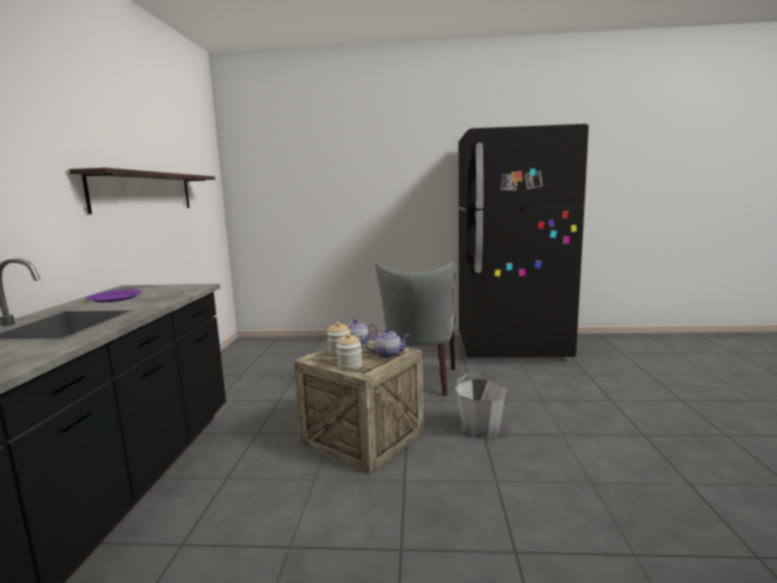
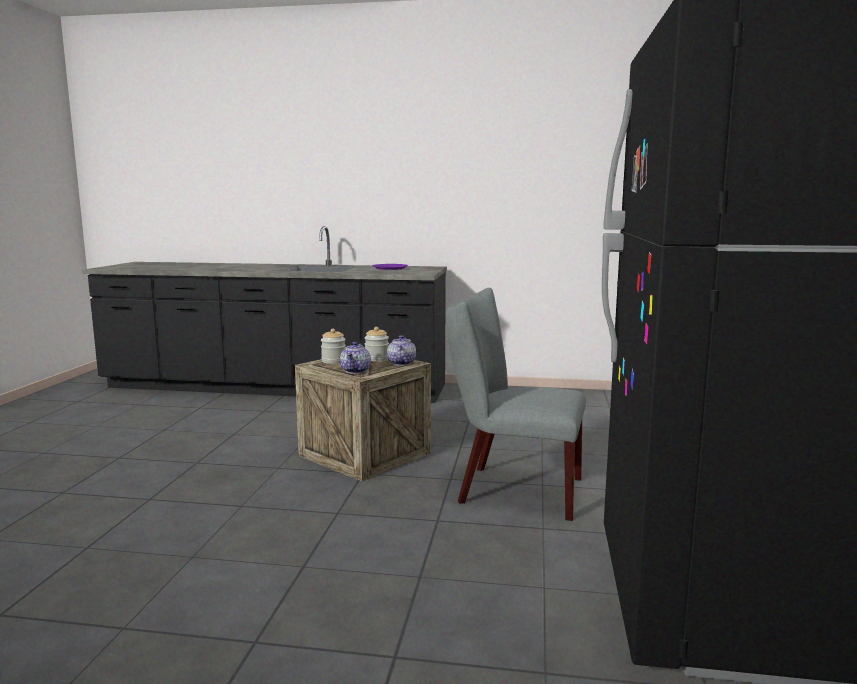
camera: 95 degrees right, 0 degrees up
(144, 192) = (507, 186): shelf -> none
(481, 428) = (351, 513): grey bucket -> none

